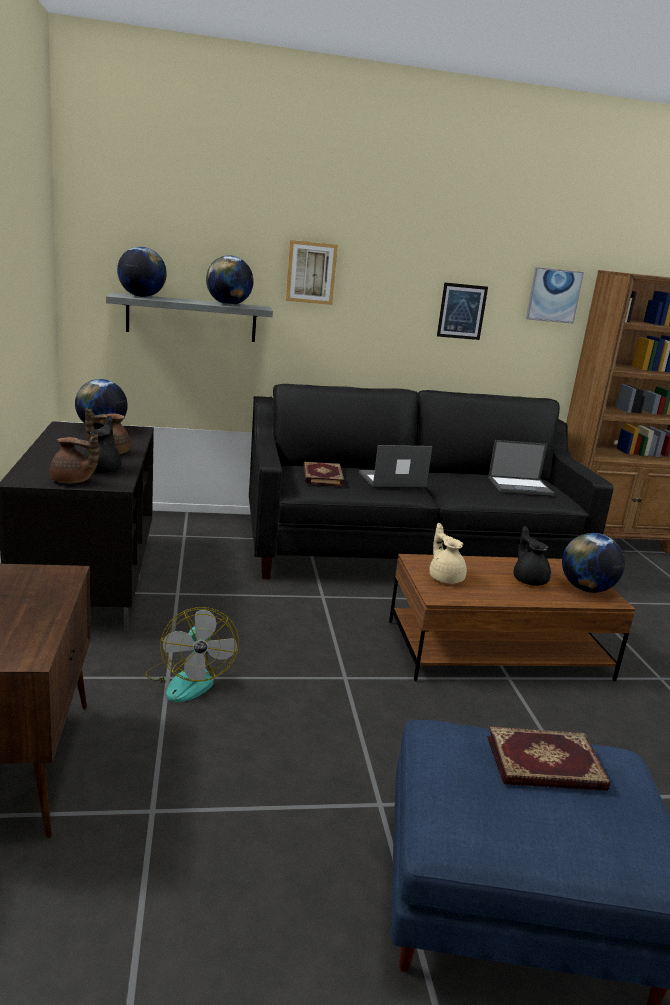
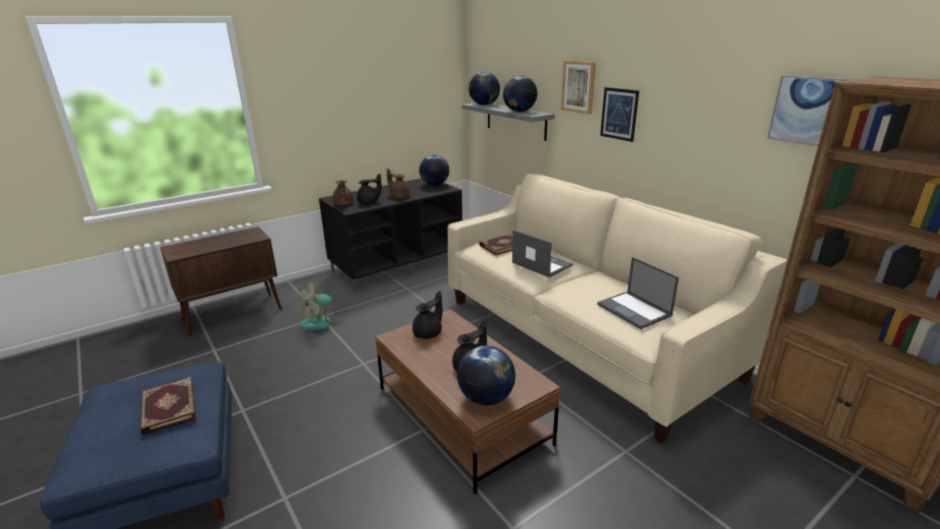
camera: 65 degrees right, 5 degrees up
(408, 551) = (581, 336): black sofa -> beige sofa
(445, 577) = (429, 333): beige teapot -> black teapot
(462, 311) = (697, 125): picture -> picture (619, 114)

